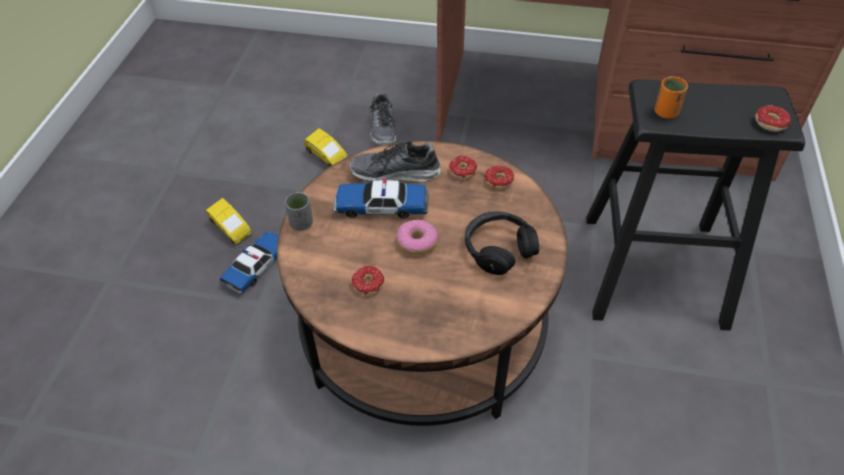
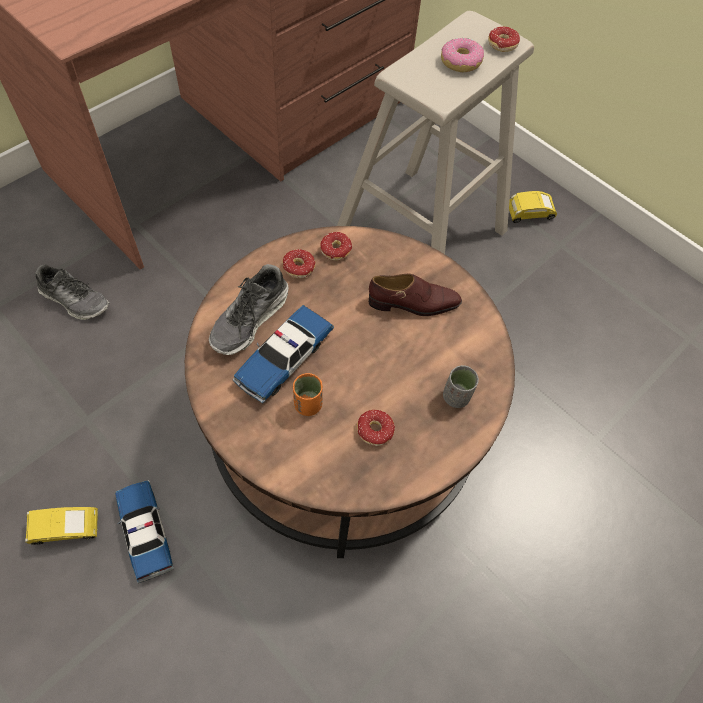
camera: 60 degrees left, 10 degrees up
(301, 223) = (245, 443): grey cup -> grey cup (456, 397)
(326, 157) = (58, 374): yellow toy car -> yellow toy car (530, 215)
(417, 242) = (356, 358): donut -> donut (460, 62)
(498, 249) = (414, 304): black headphones -> brown shoe
(652, 270) = (421, 232): black stool -> beige stool
(665, 112) = (438, 86): orange cup -> orange cup (308, 404)

